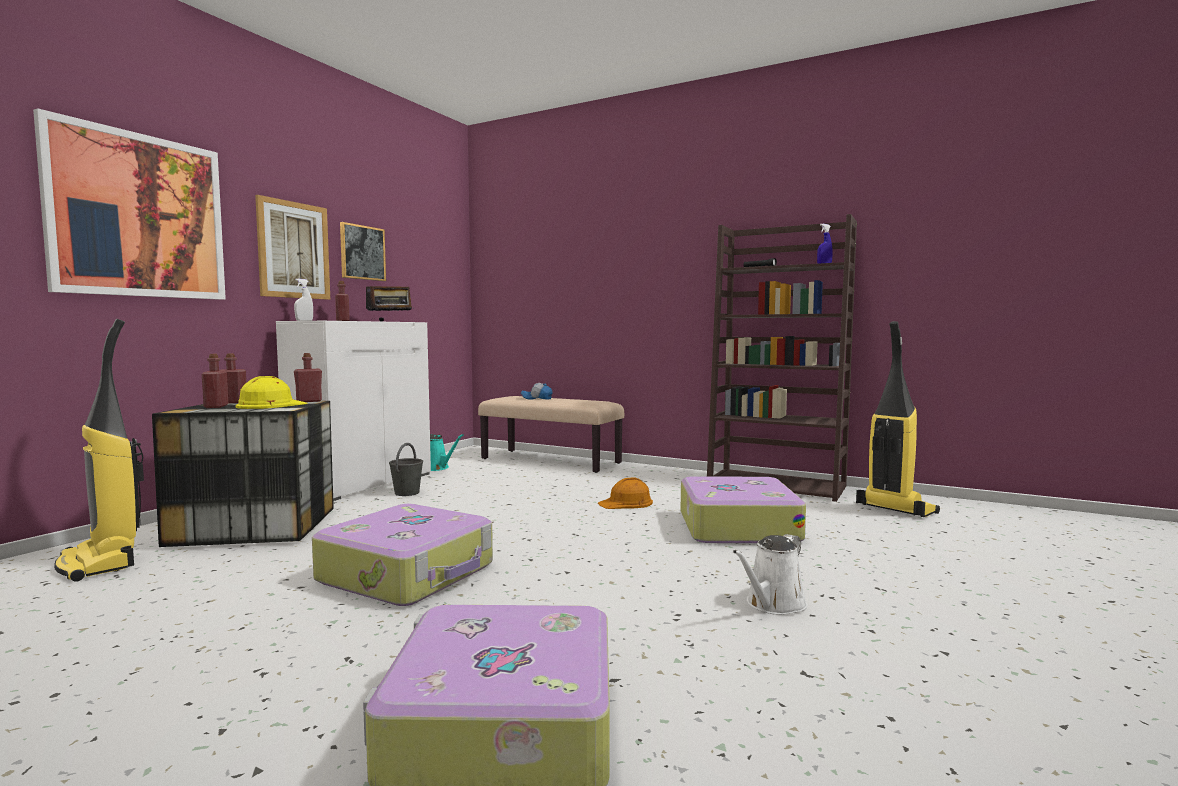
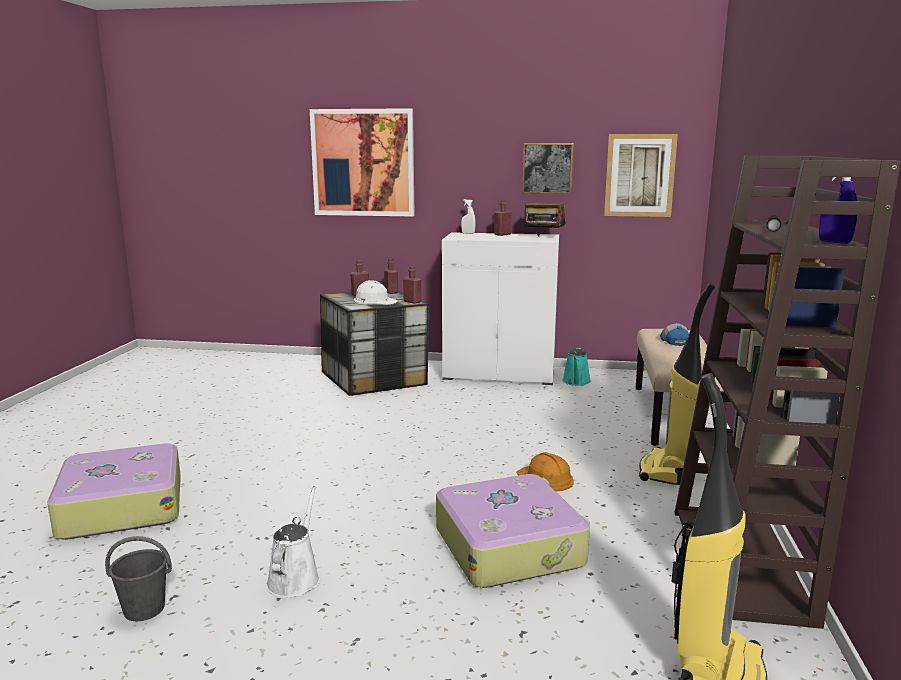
camera: 70 degrees right, 10 degrees up
(100, 563) = (298, 370): vacuum cleaner -> vacuum cleaner (668, 470)
(270, 405) = (375, 301): yellow hard hat -> white hard hat
(294, 250) = (475, 173): picture -> picture (639, 175)
(407, 493) = (487, 393): grey bucket -> grey bucket (145, 609)
(409, 573) = (312, 438): suitcase -> none
(773, 605) = (295, 578): white watering can -> white watering can turned 75 degrees clockwise

